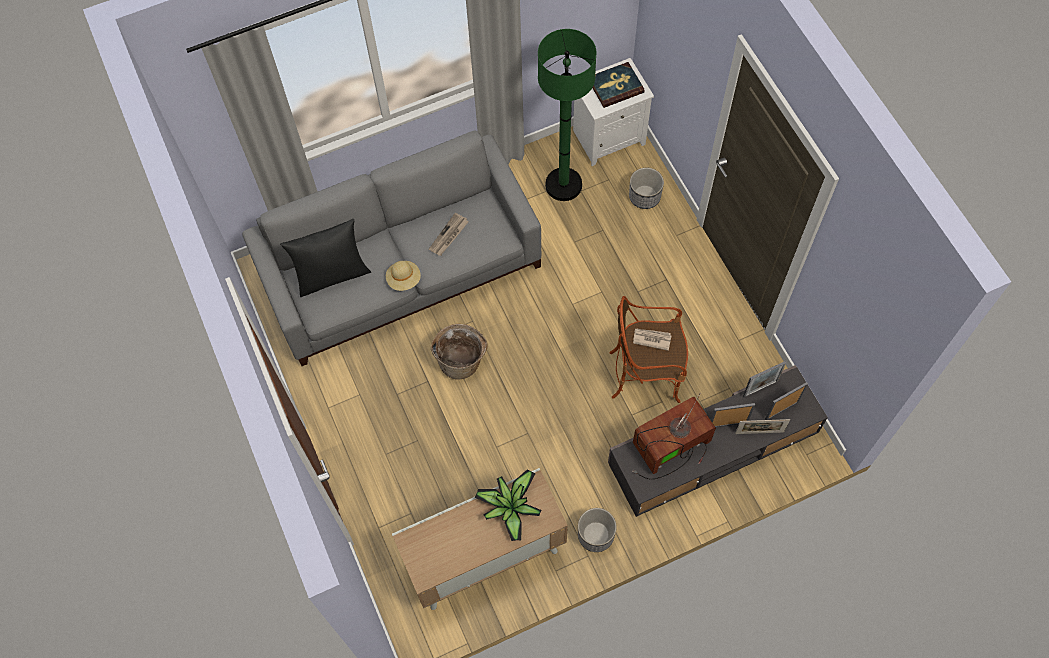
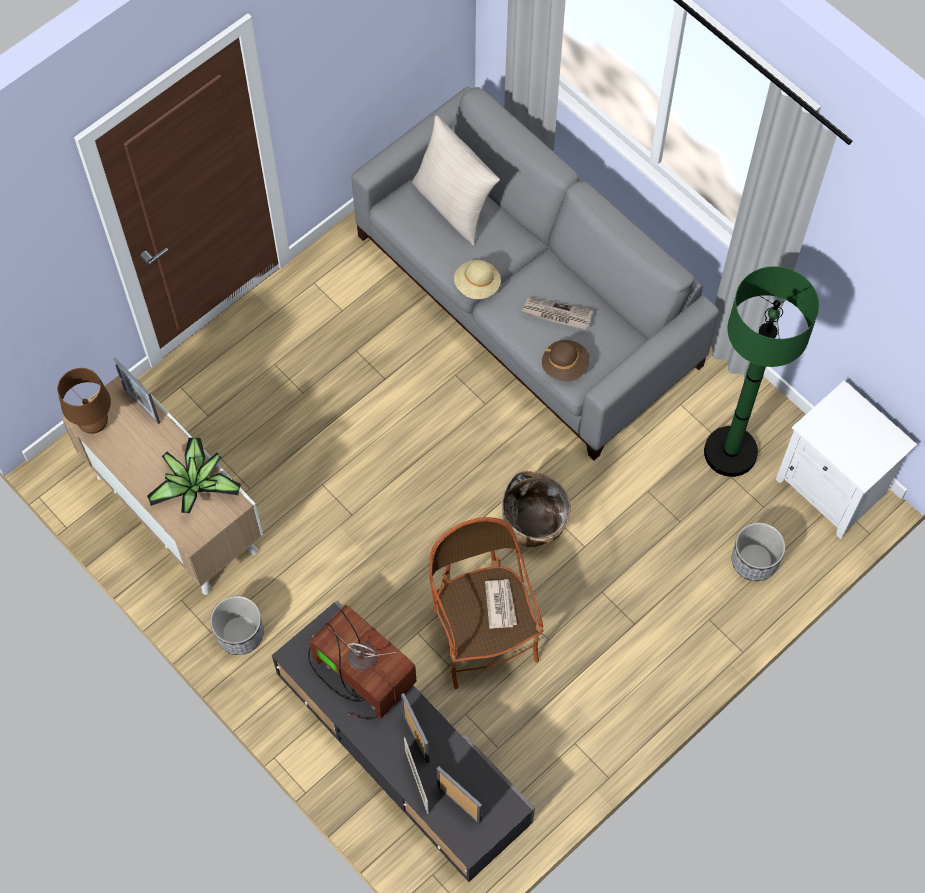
camera: 70 degrees right, 0 degrees up
(332, 275) = (454, 205): black pillow -> beige pillow
(431, 569) = (94, 424): none -> brown table lamp
(461, 360) = (425, 408): basket -> basket (534, 526)
(490, 243) = (565, 366): none -> brown hat
(615, 86) = (858, 438): book -> none
(760, 388) = (482, 768): picture frame -> picture frame (142, 406)

